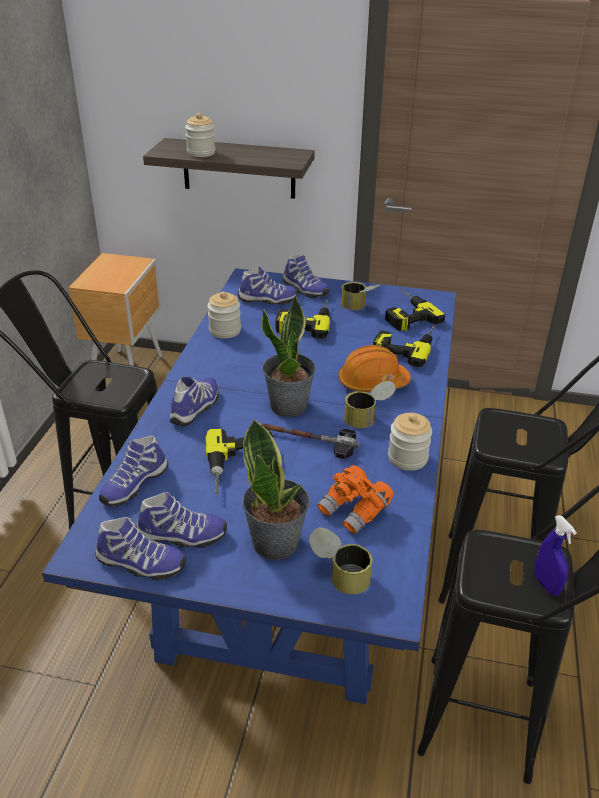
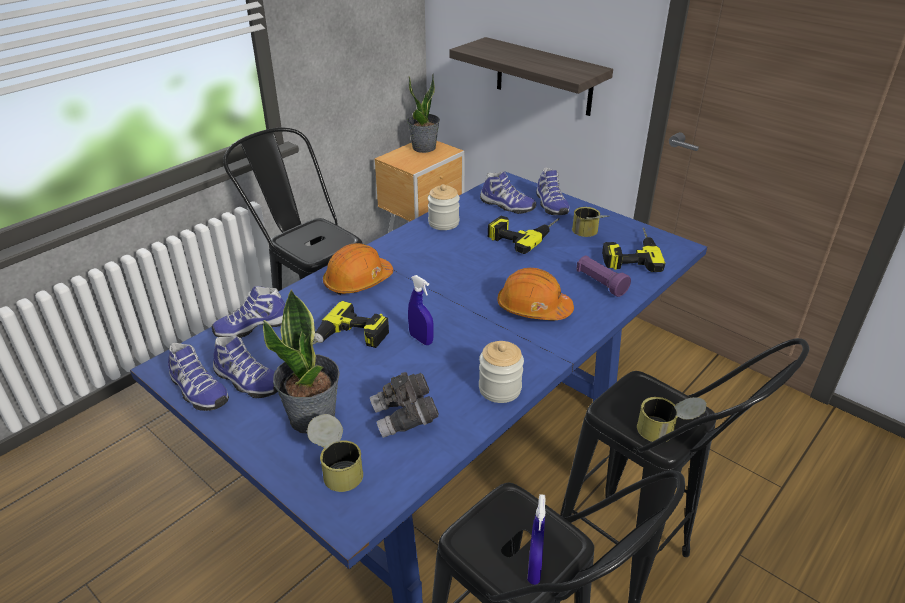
camera: 30 degrees right, 0 degrees up
(196, 408) = (358, 281): shoe -> orange hard hat
(201, 153) = (502, 54): jar -> none
(289, 406) = (436, 304): potted plant -> potted plant (424, 148)
(305, 440) = (421, 339): hammer -> blue spray bottle
(355, 510) = (405, 417): orange binoculars -> grey binoculars
(368, 417) = (498, 338): can -> can (666, 431)
(405, 346) = (600, 283): power drill -> purple flashlight

